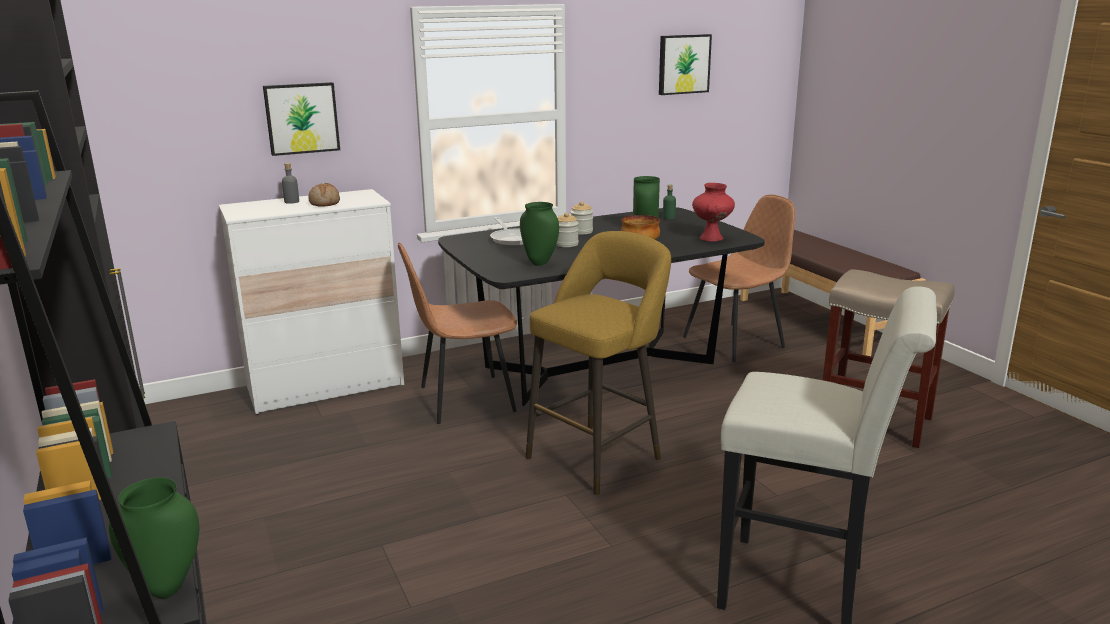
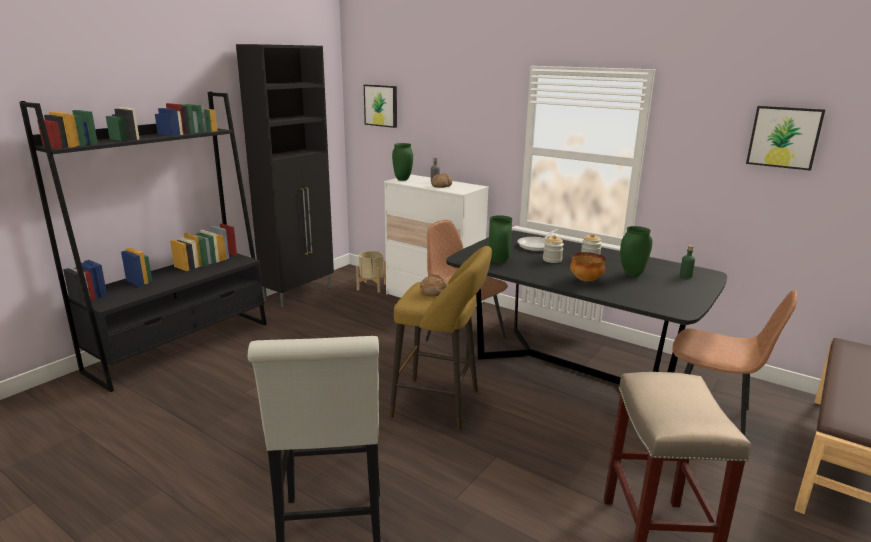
camera: 60 degrees right, 0 degrees up
(166, 589) = (119, 301): green vase -> green vase (402, 180)
(207, 419) = (371, 287): none -> beige planter
(301, 118) = (458, 132): picture -> picture (381, 105)
(589, 308) = (433, 291): none -> bread
(712, 238) = (655, 299): red vase -> none

